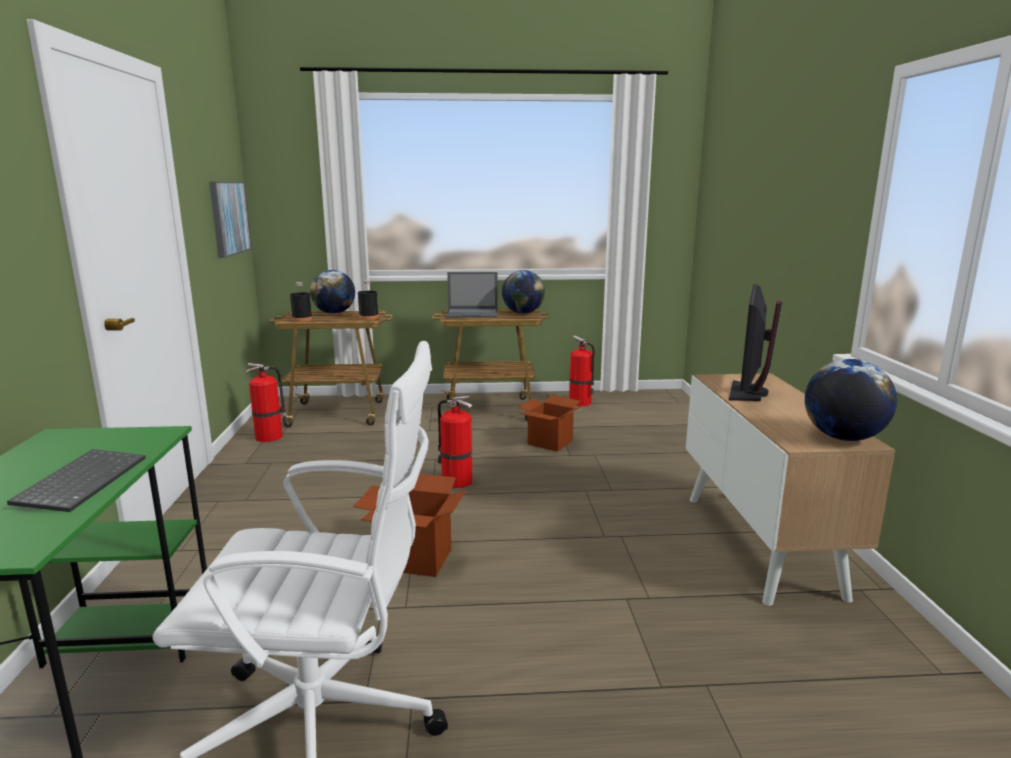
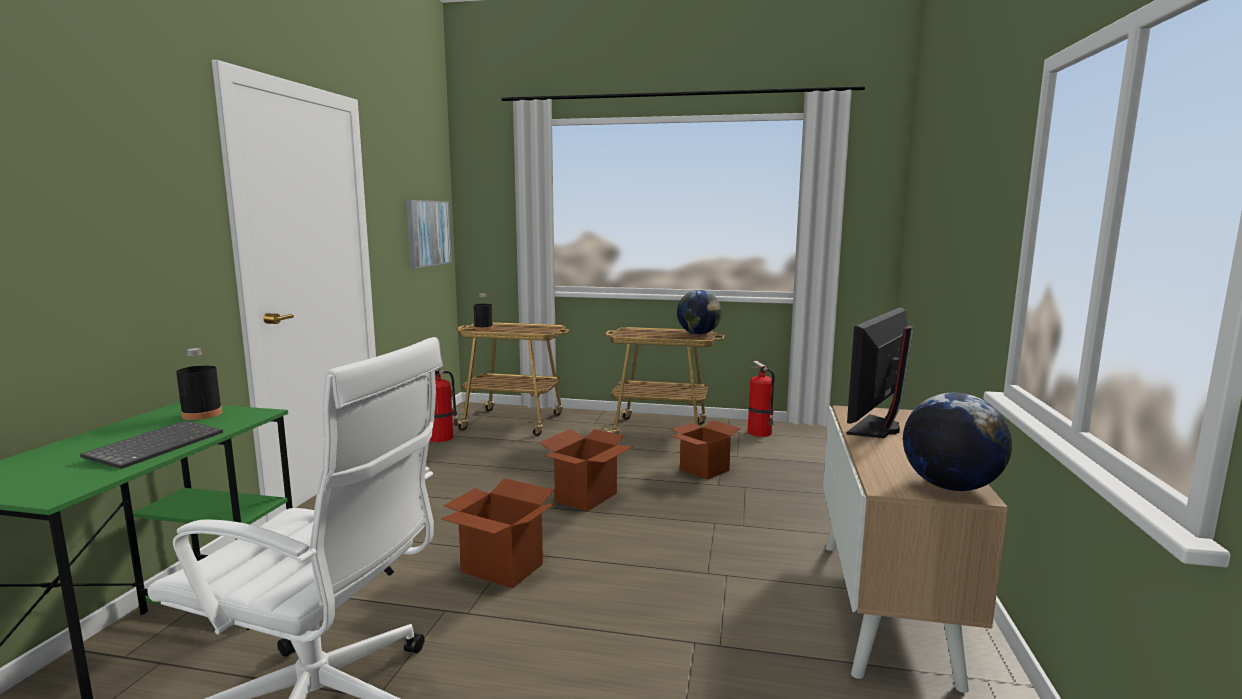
camera: 15 degrees right, 5 degrees down
(334, 313) = (517, 325): globe -> none
(368, 318) = (543, 330): black bottle -> black bottle (202, 414)
(455, 481) = (586, 497): fire extinguisher -> cardboard box
(473, 313) = (646, 332): laptop -> none

